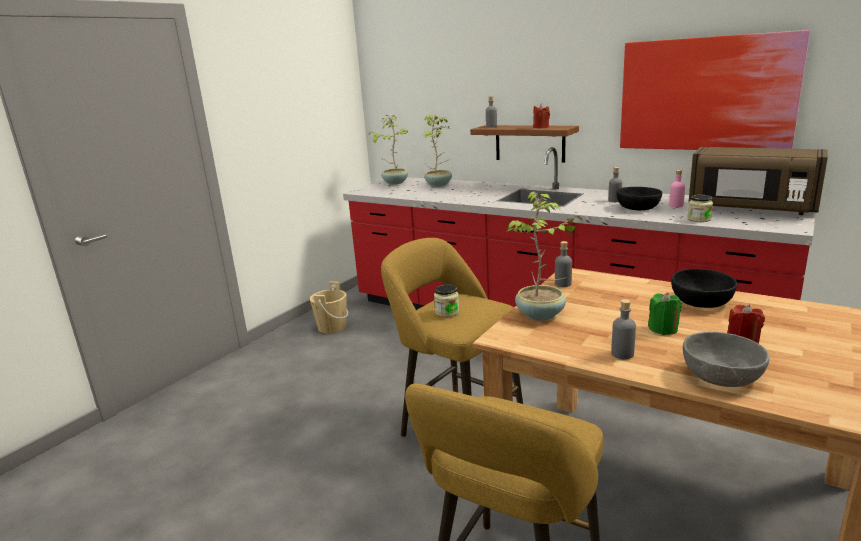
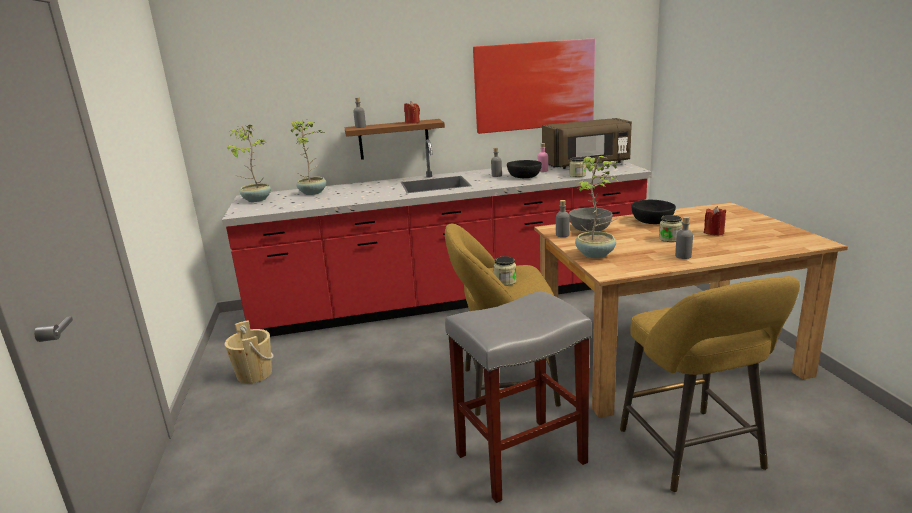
camera: 45 degrees left, 0 degrees up
(372, 490) = (520, 459): none -> grey stool
(663, 329) = (670, 239): green candle -> jar
(721, 375) = (740, 248): grey bowl -> grey bowl (590, 229)

